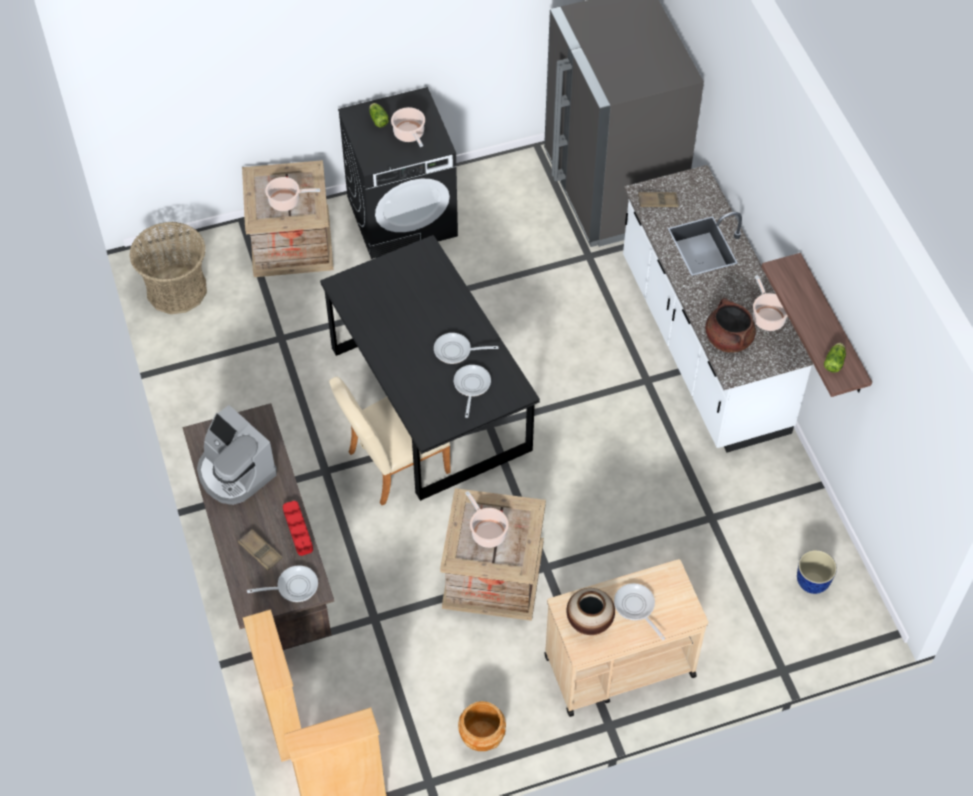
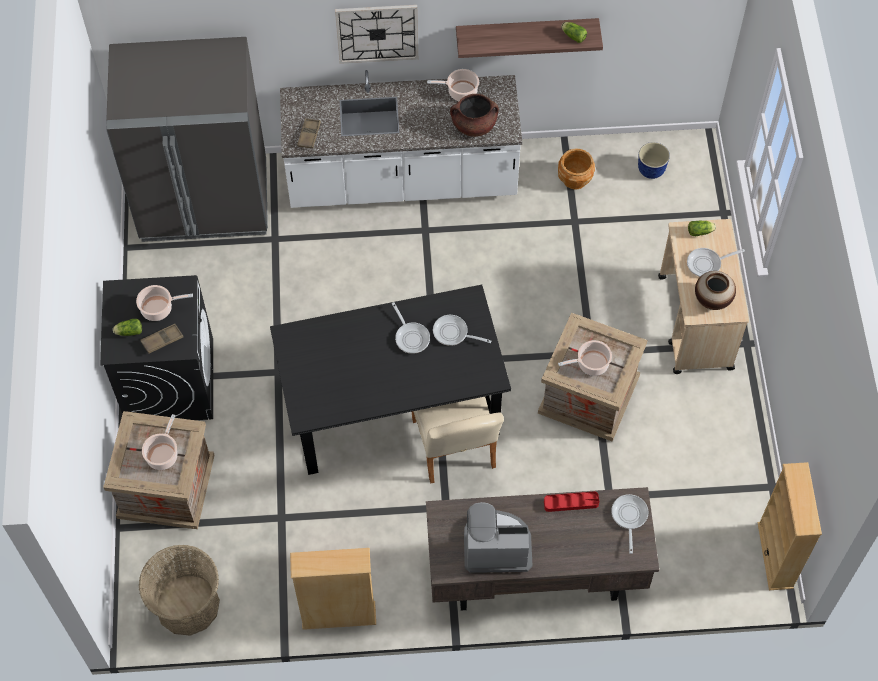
camera: 75 degrees left, 5 degrees up
(235, 473) = (496, 545): coffee machine -> coffee machine turned 150 degrees counterclockwise
(260, 551) = (586, 538): brown tray -> brown tray (162, 340)
(284, 721) = (693, 589): beige bookcase -> beige bookcase (339, 615)
(456, 351) = (411, 337): frying pan -> frying pan turned 45 degrees counterclockwise
(481, 736) = (737, 438): brown planter -> brown planter (574, 179)
(678, 594) = (701, 231): none -> lettuce
(763, 190) = (377, 33): none -> wall clock

